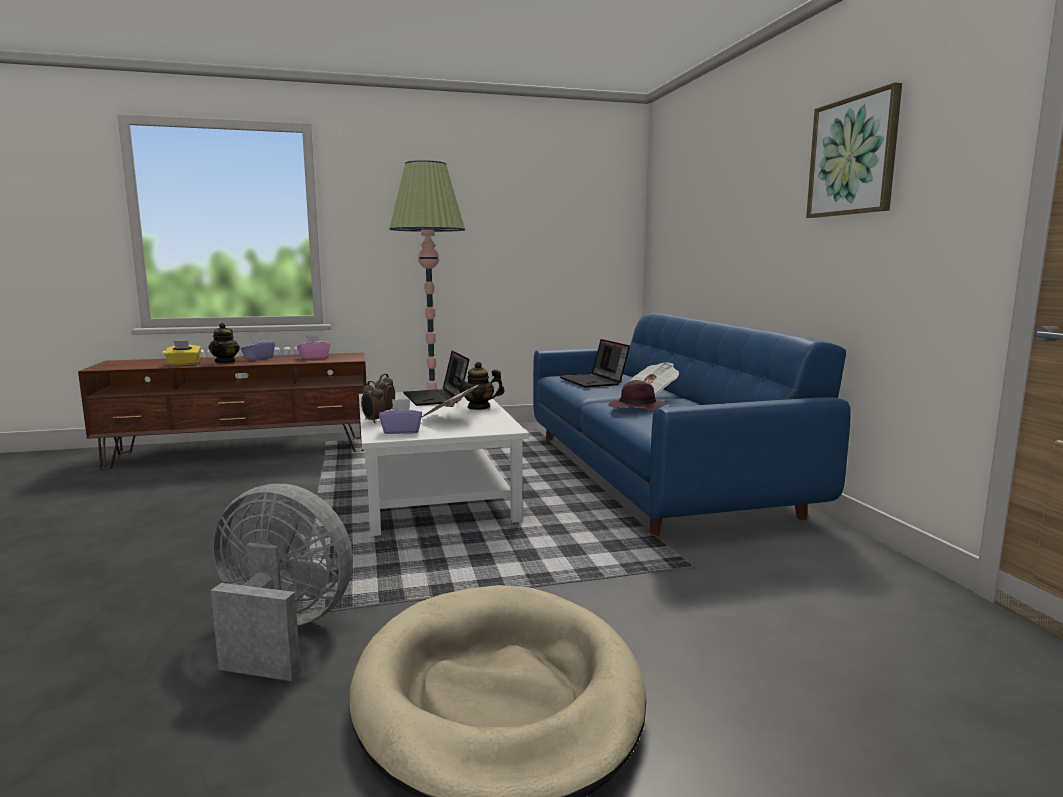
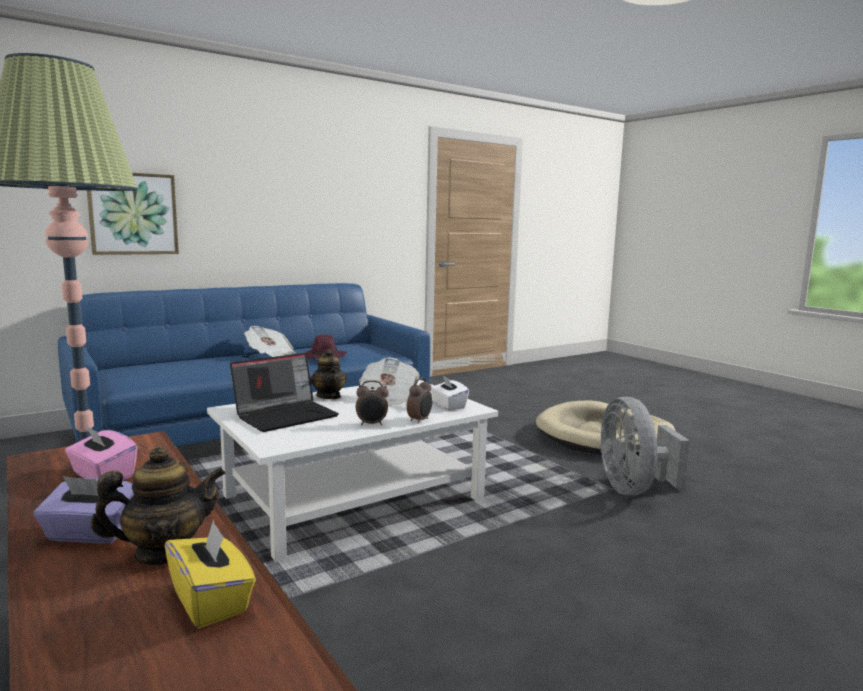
camera: 110 degrees left, 0 degrees up
(401, 431) = (448, 405): purple tissue box -> white tissue box
(594, 381) = (187, 370): laptop -> none
(853, 156) = (332, 173): picture -> picture (133, 213)

